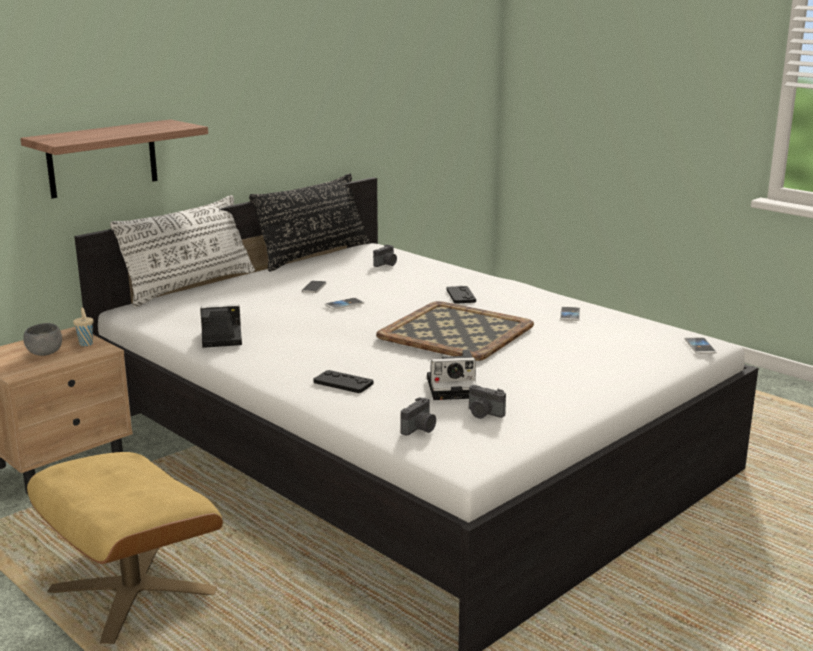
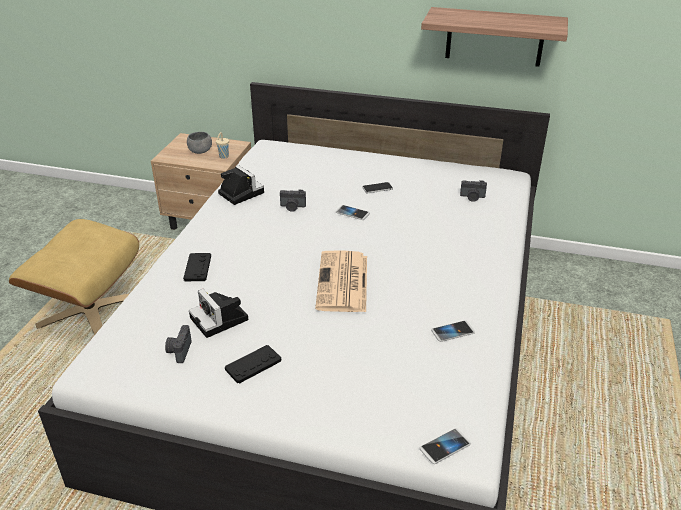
camera: 60 degrees right, 15 degrees up
(102, 158) = (280, 32): shelf -> shelf (494, 37)
(190, 286) = (330, 146): white pillow -> none
(314, 255) = (454, 161): black pillow -> none
(420, 429) = (134, 329): camera -> camera (292, 207)
(457, 331) = (343, 283): tray -> newspaper
(461, 296) = (436, 257): black game controller -> black game controller (253, 365)

